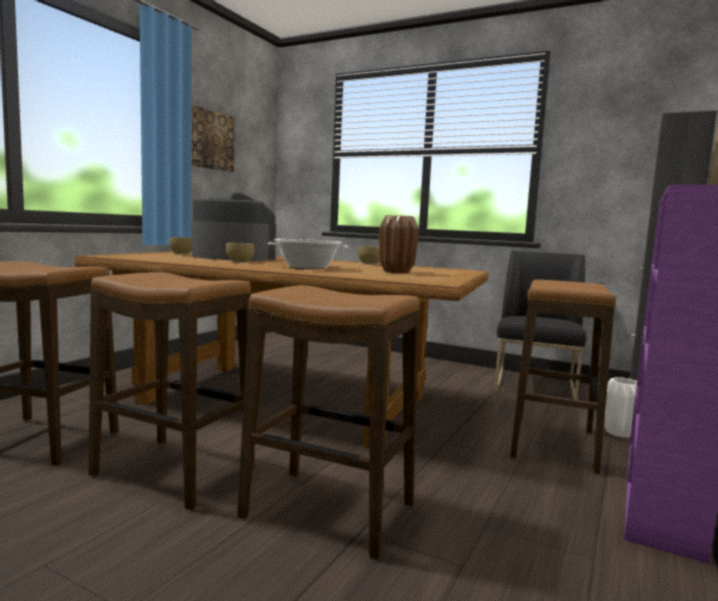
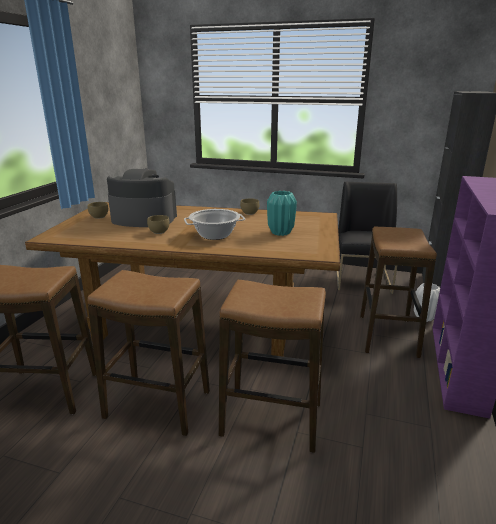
camera: 10 degrees left, 15 degrees up
(211, 140) = (93, 100): picture -> none
(396, 272) = (280, 233): brown vase -> turquoise vase

